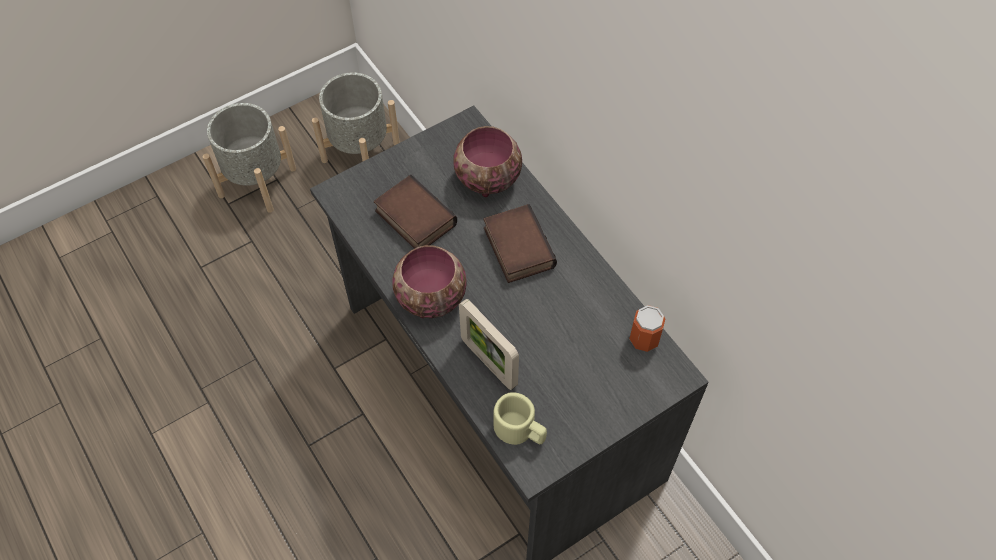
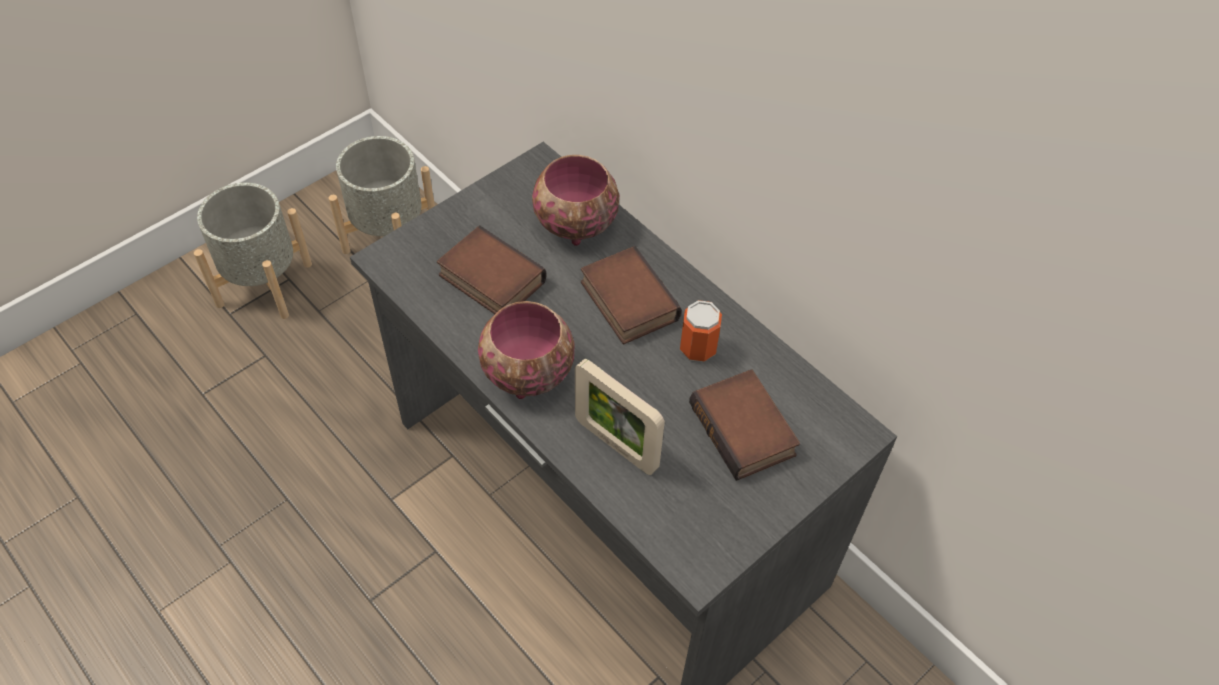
camera: 10 degrees left, 5 degrees down
(520, 430) = (672, 525): beige mug -> none
(590, 363) = (745, 430): none -> book
(644, 339) = (807, 394): can -> can (698, 348)

